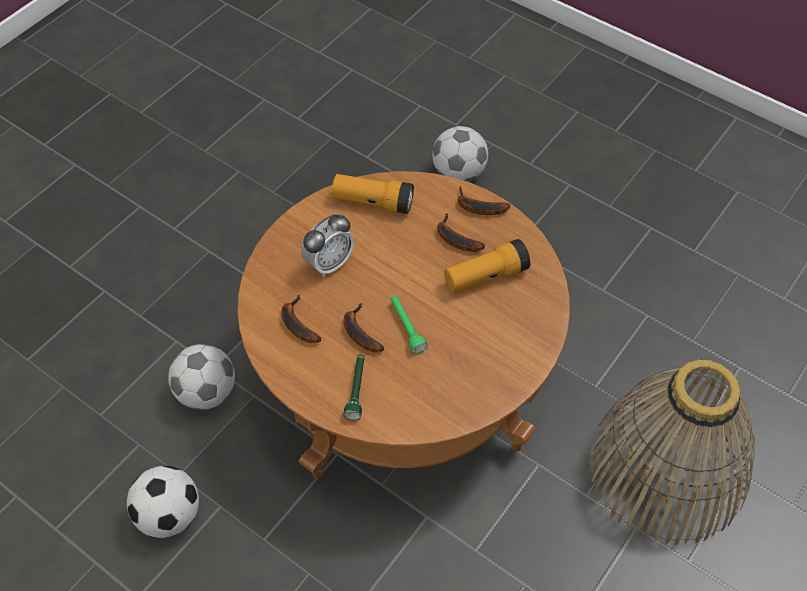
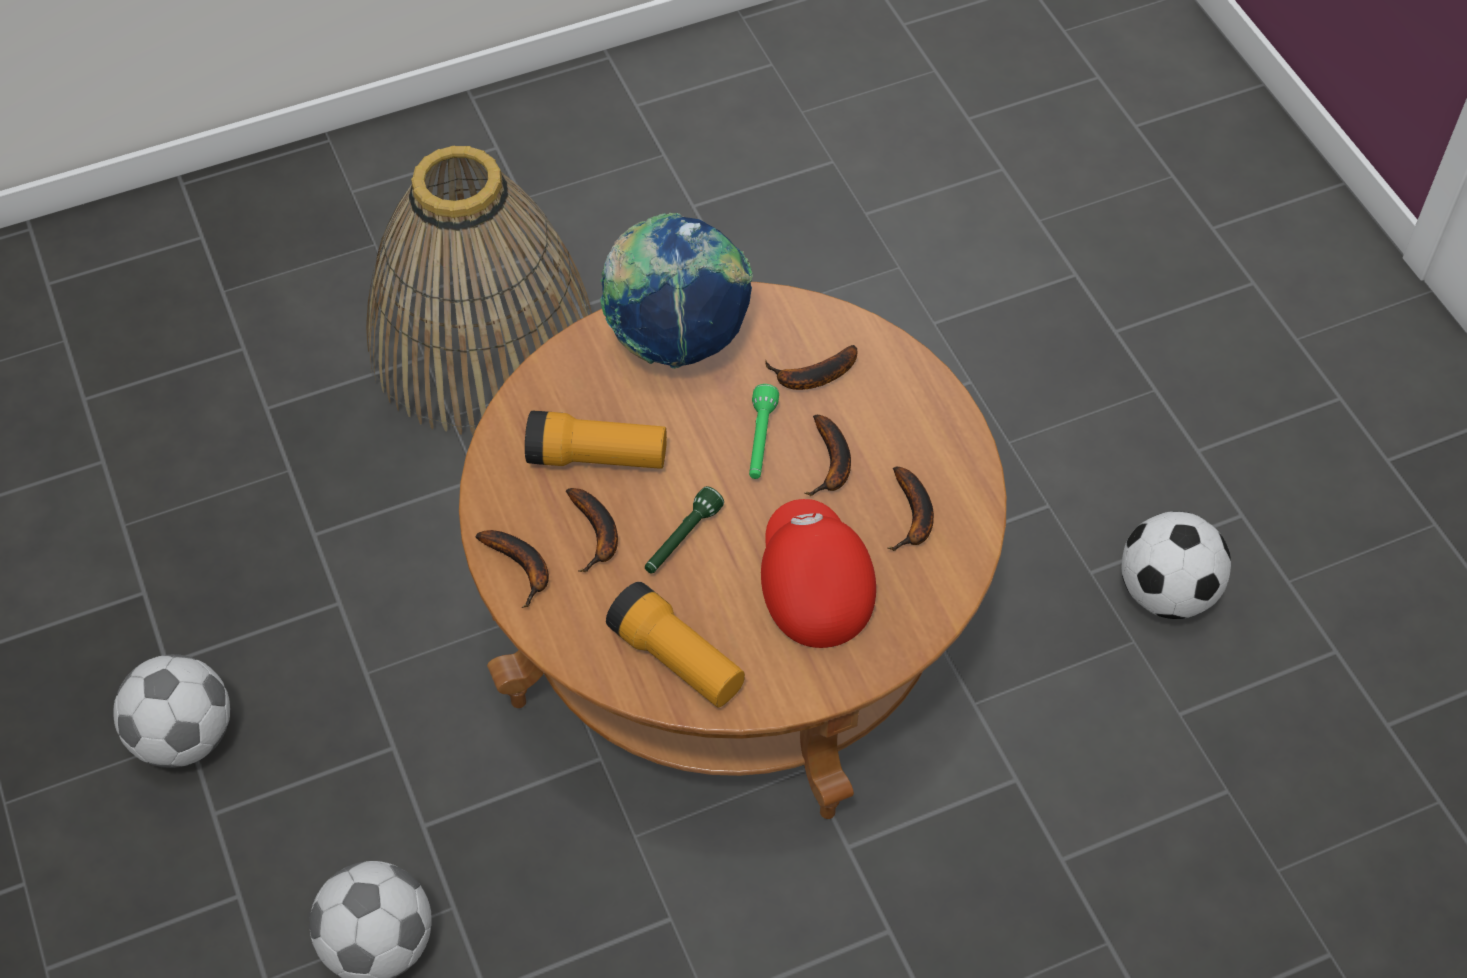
camera: 150 degrees left, 0 degrees up
(207, 392) = (1045, 743): football -> football (184, 737)
(329, 263) = (812, 587): alarm clock -> red cap
(356, 389) = (880, 392): green flashlight -> green flashlight (681, 540)
(403, 380) = (812, 377): none -> banana
(496, 365) = (677, 339): none -> globe

